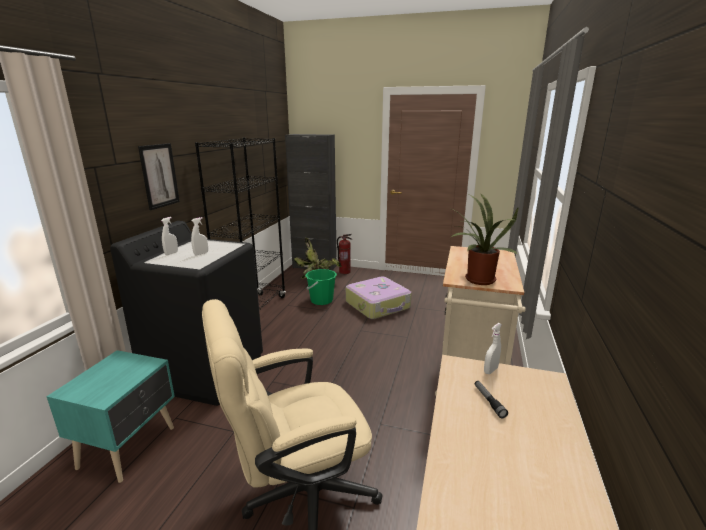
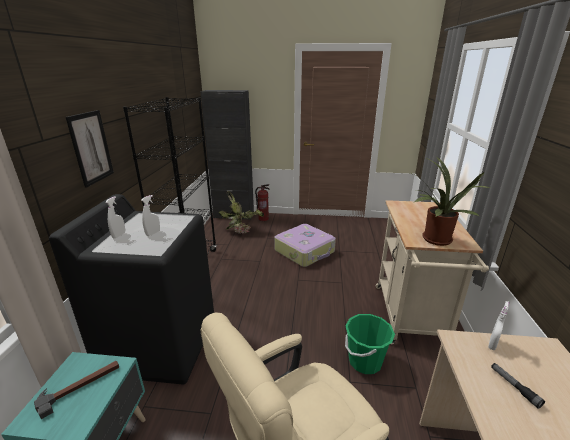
camera: 10 degrees left, 5 degrees up
(115, 373) = (80, 386): none -> hammer
(321, 300) = (251, 251): green bucket -> green bucket (365, 361)

